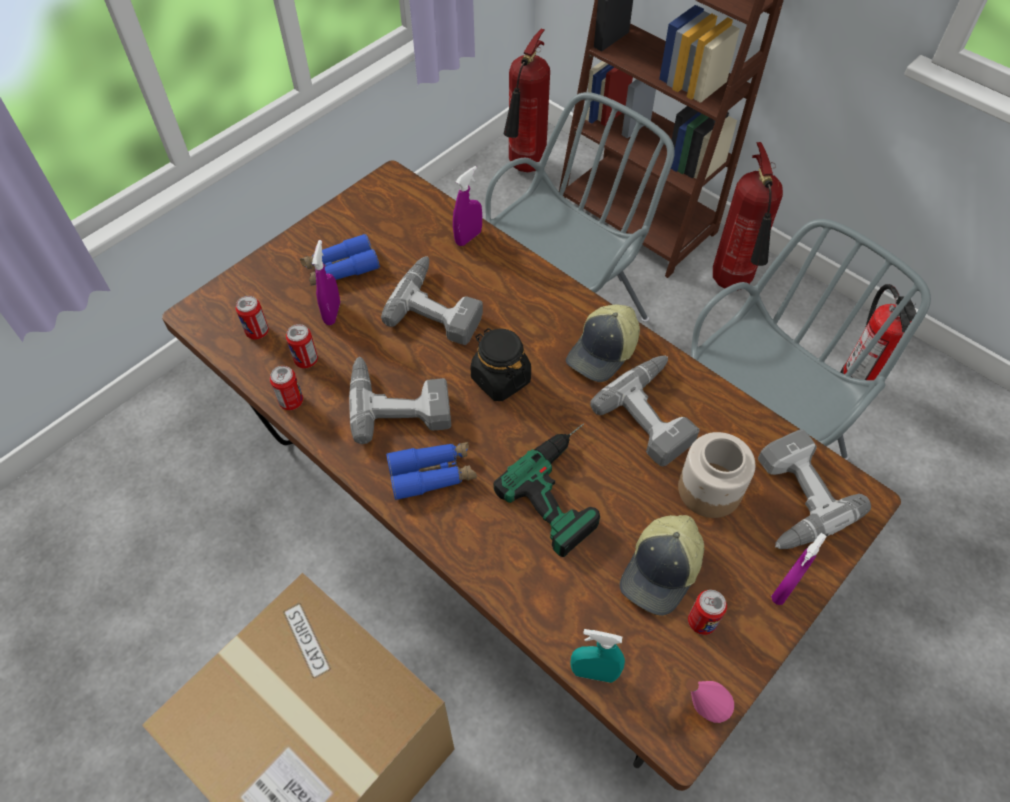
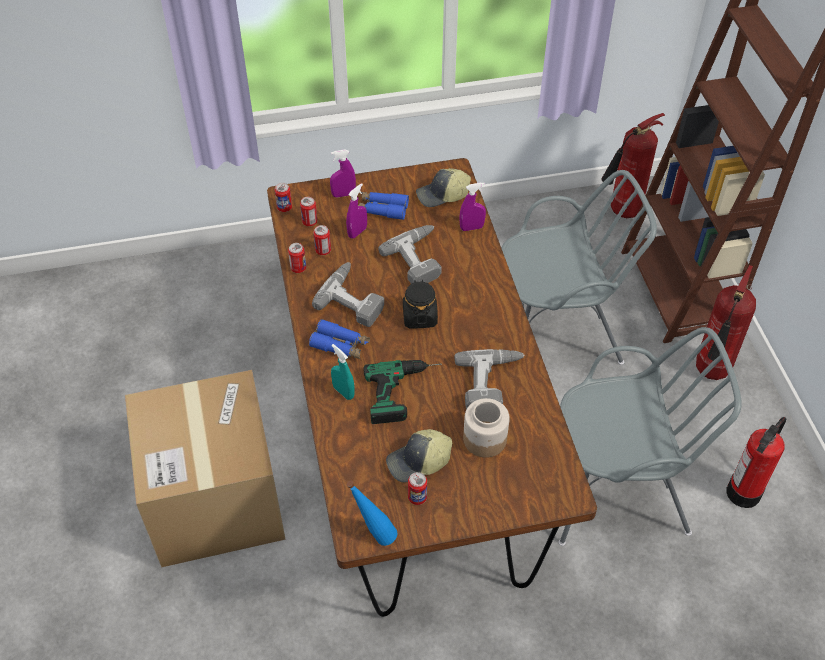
camera: 35 degrees right, 5 degrees down
(207, 330) = (284, 208): none -> can
(594, 673) = (339, 485): turquoise spray bottle -> turquoise spray bottle (343, 392)
(603, 352) = (493, 334): cap -> cap (442, 195)
(695, 713) = (374, 534): pink bottle -> blue bottle
(784, 589) = (478, 511): purple spray bottle -> purple spray bottle (343, 194)
(792, 498) = (529, 471): power drill -> none

